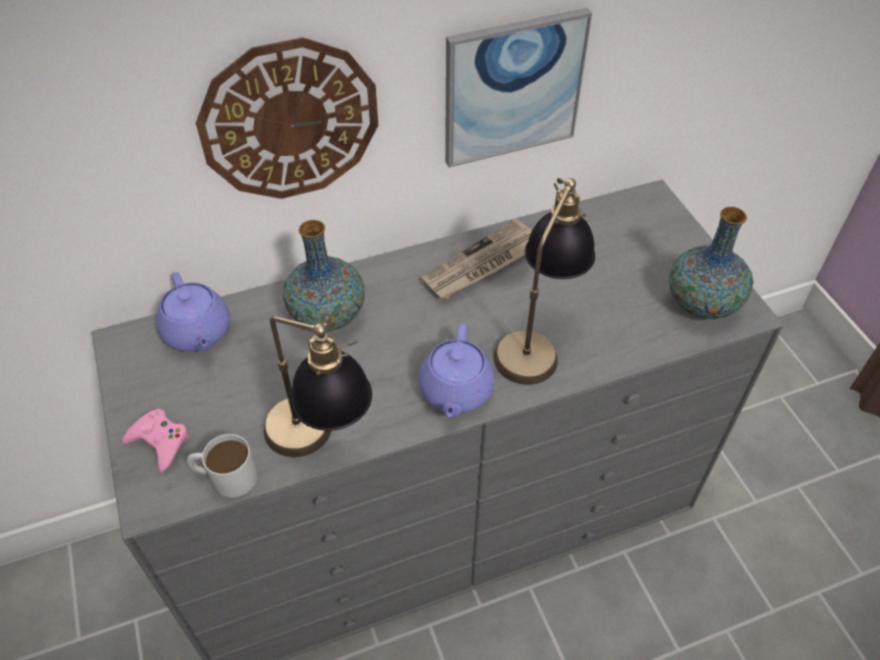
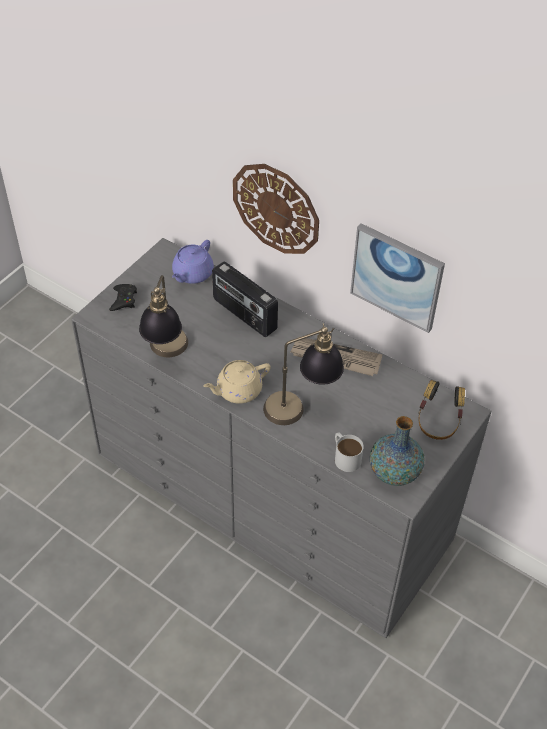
camera: 55 degrees right, 0 degrees up
(159, 442) = (123, 300): pink game controller -> black game controller
(225, 476) = (124, 332): white mug -> white mug (345, 456)
(328, 315) = (244, 315): vase -> radio
(456, 391) = (238, 390): purple teapot -> beige teapot
(652, 228) = (438, 423): none -> headphones

